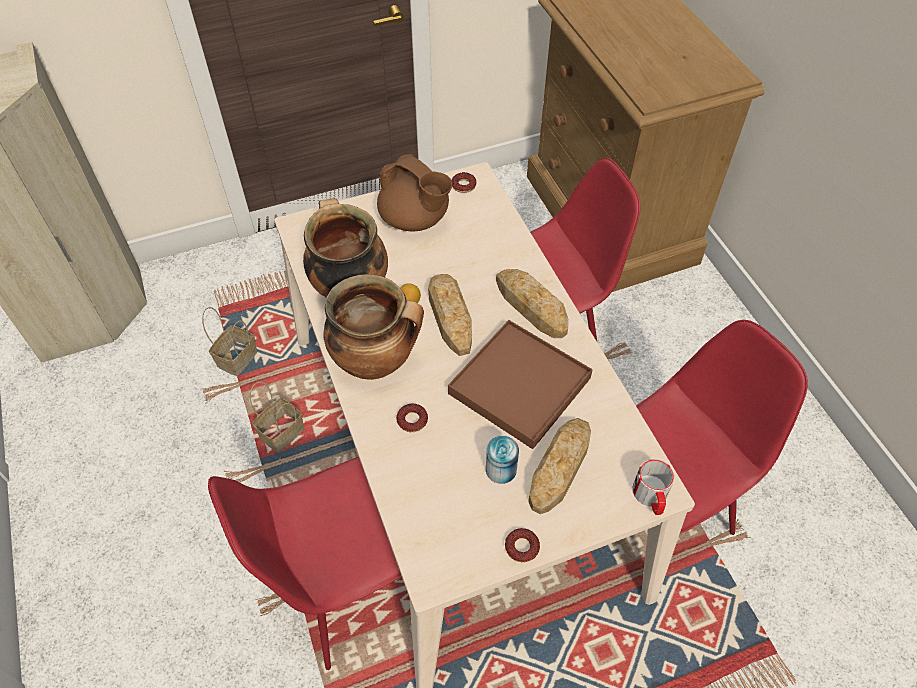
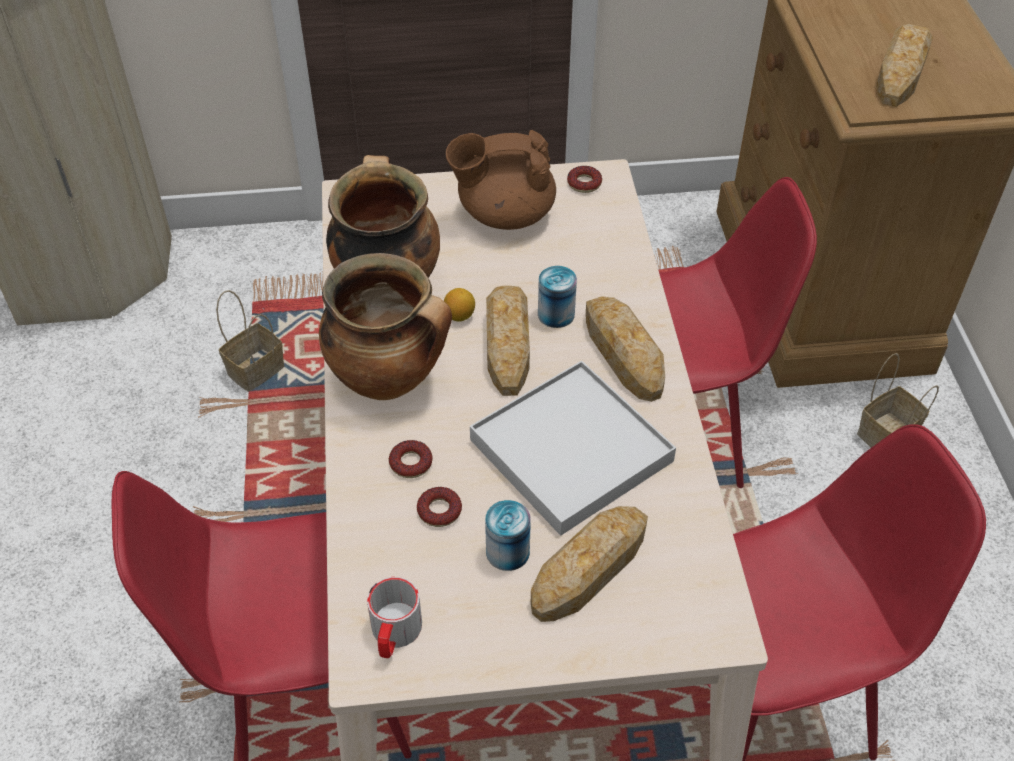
camera: 15 degrees right, 5 degrees down
(281, 434) = (281, 478): basket -> basket (886, 436)
(415, 219) = (504, 214): brown teapot -> brown teapot turned 120 degrees clockwise
(476, 287) = (556, 314): none -> can
(520, 386) = (571, 451): brown tray -> white tray
(521, 547) = (501, 658): donut -> donut (439, 510)
(651, 497) = (706, 636): mug -> mug (394, 634)
(665, 69) = (901, 72): none -> bread

